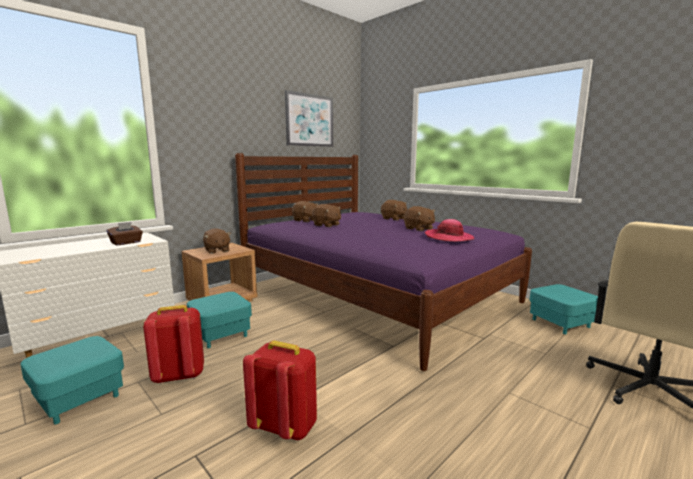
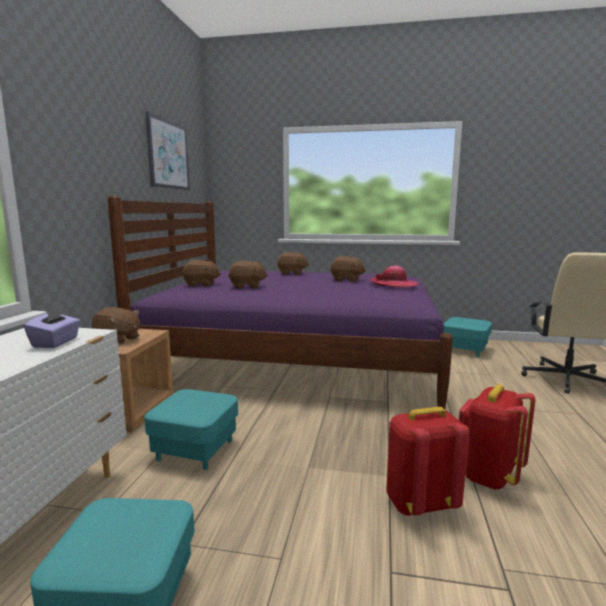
camera: 35 degrees left, 0 degrees up
(126, 243) = (56, 342): brown tissue box -> purple tissue box
(178, 375) = (224, 512): red backpack -> red backpack (487, 475)

